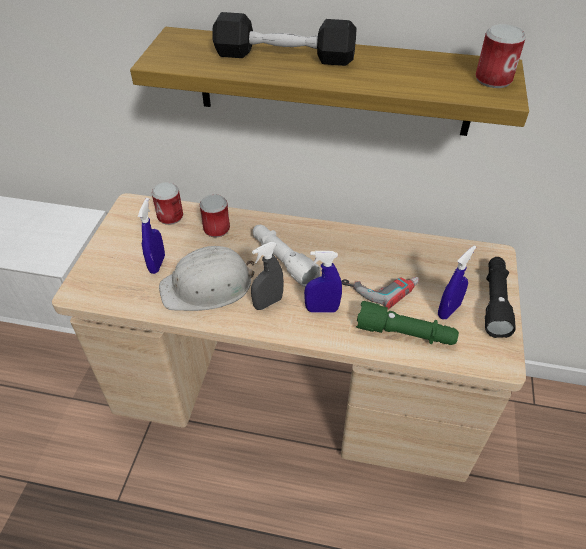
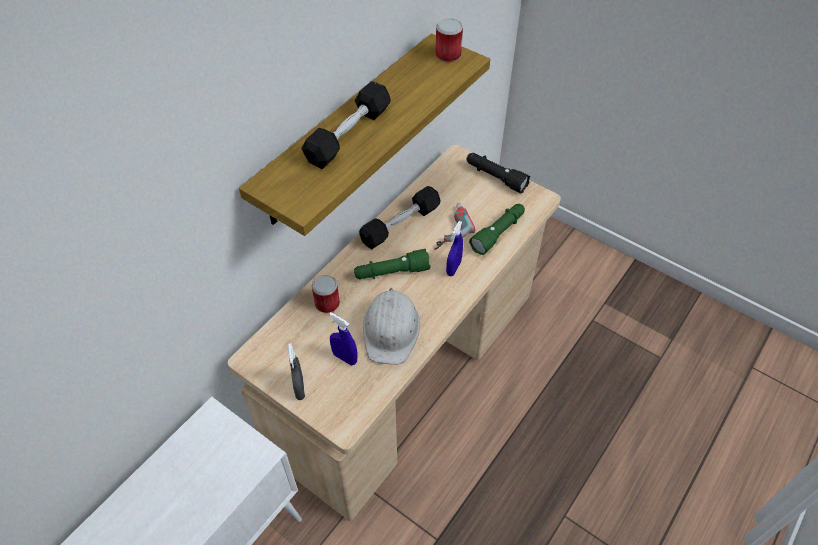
camera: 65 degrees left, 5 degrees up
(170, 216) = (288, 332): can -> none
(268, 303) = (430, 297): grey spray bottle -> grey spray bottle (299, 388)
(283, 260) = (391, 272): white flashlight -> green flashlight
(353, 244) = (400, 225): none -> black dumbbell
(448, 310) = (490, 202): blue spray bottle -> none

